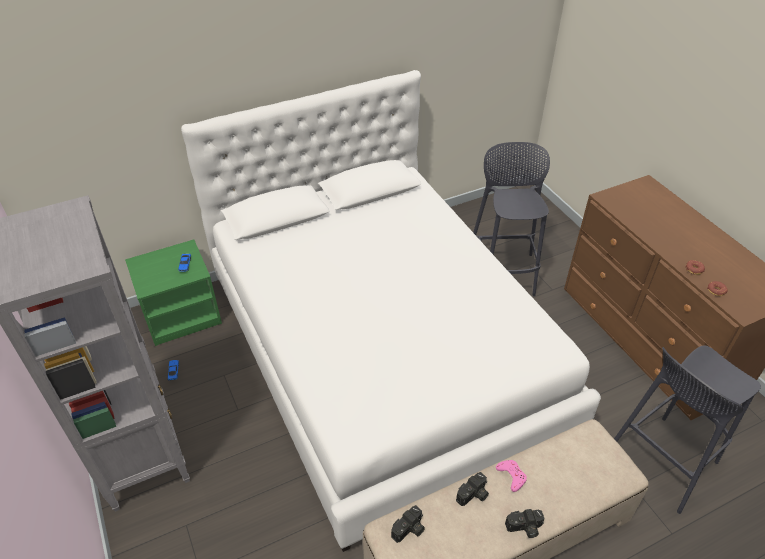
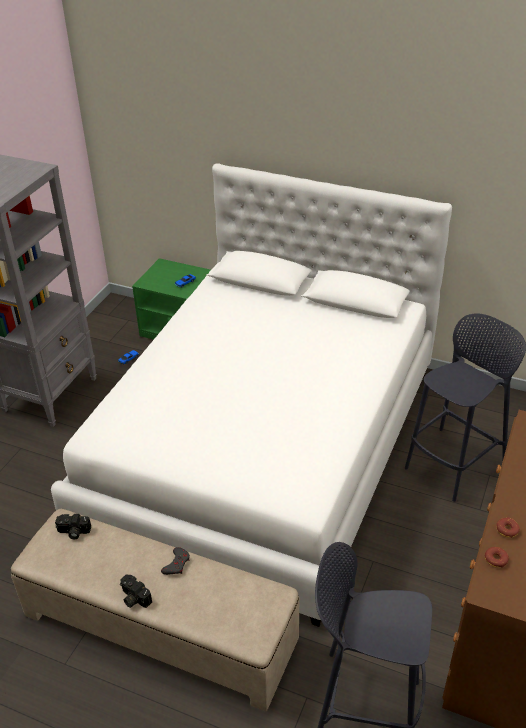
camera: 50 degrees right, 5 degrees down
(473, 495) = (136, 551): camera -> none
(511, 476) = (176, 564): pink game controller -> grey game controller

